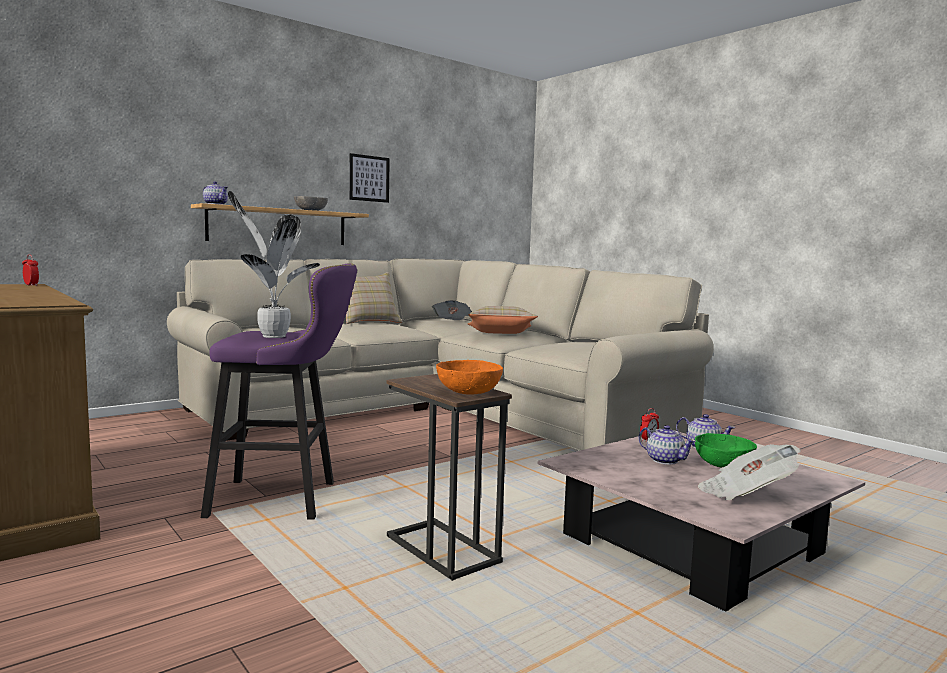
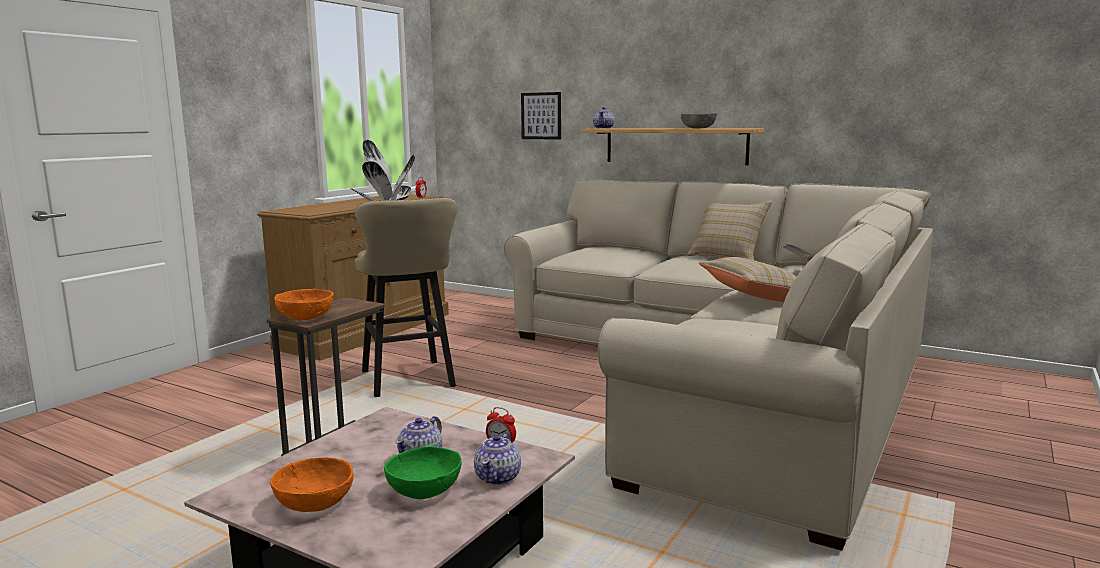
camera: 70 degrees right, 5 degrees up
(288, 499) = (409, 382): purple stool -> beige stool
(369, 178) = (787, 82): picture -> picture (541, 116)
(746, 494) = (314, 503): newspaper -> orange bowl

